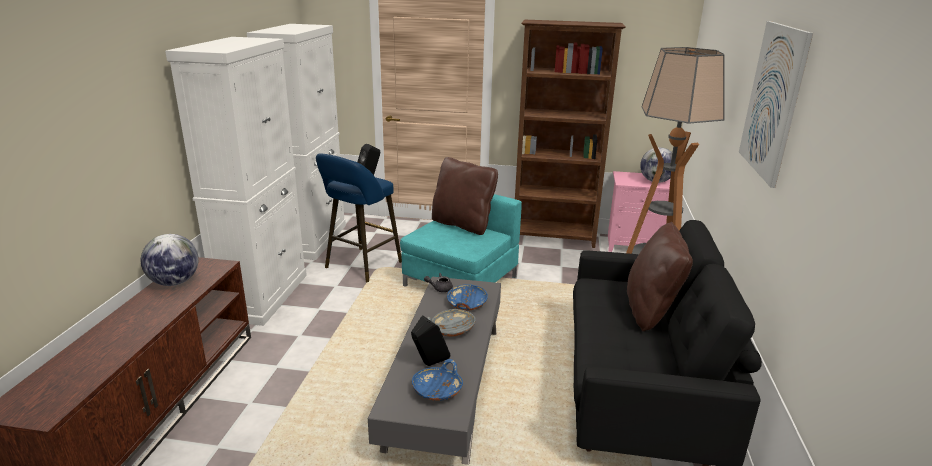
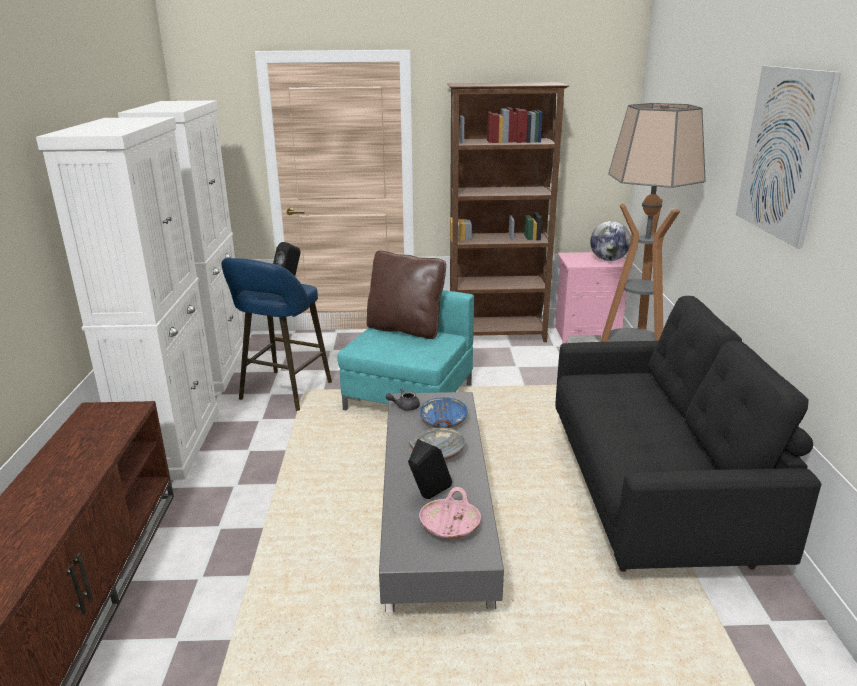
camera: 10 degrees left, 0 degrees up
(174, 282) = (79, 437): globe -> none
(438, 390) = (450, 526): blue bowl -> pink bowl
(651, 311) = (656, 403): brown pillow -> none

